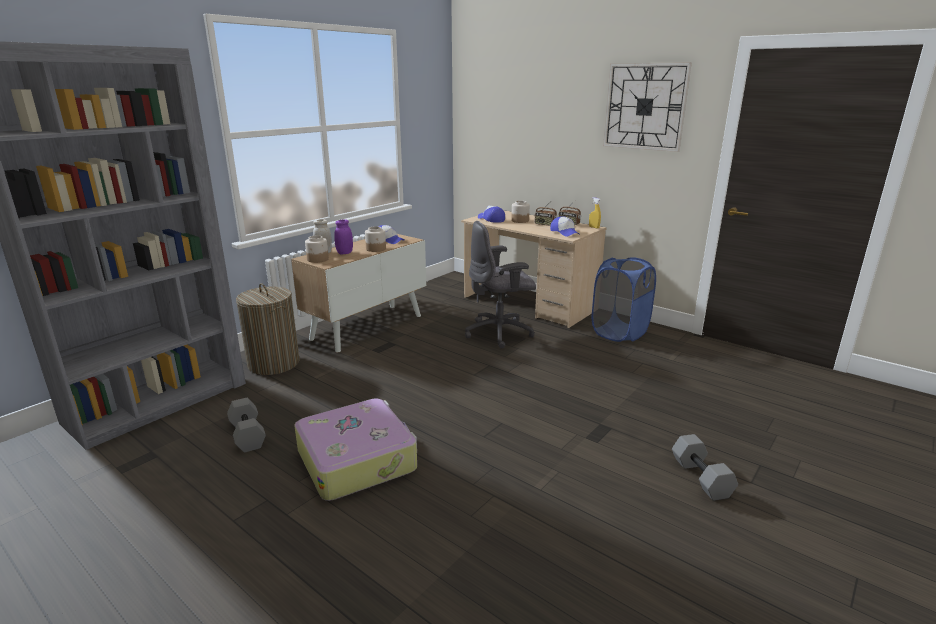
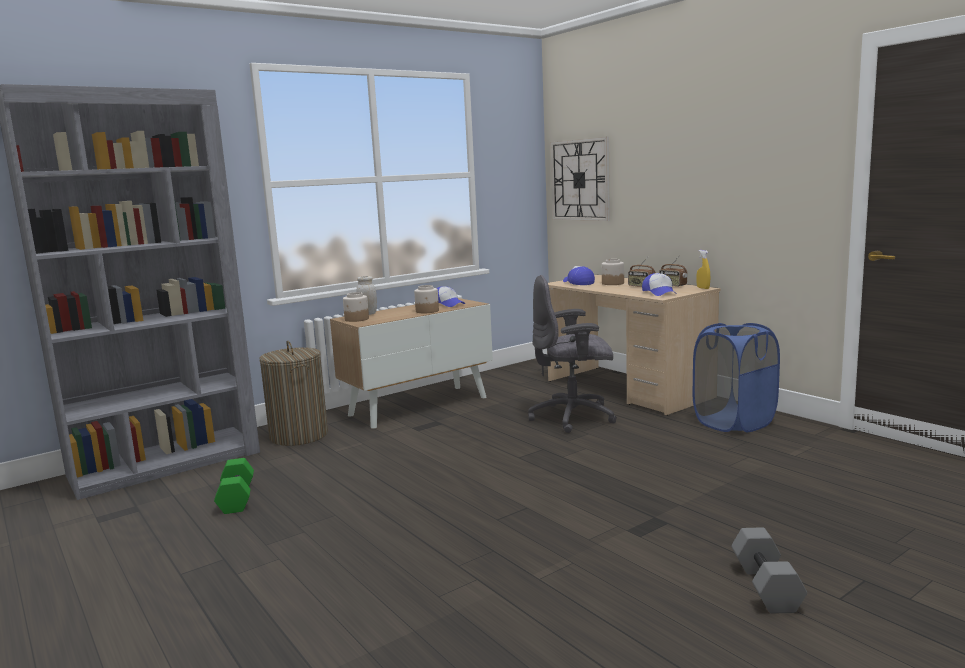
camera: 15 degrees right, 10 degrees down
(246, 435) = (235, 498): grey dumbbell -> green dumbbell
(344, 253) = (390, 314): purple jar -> none
(357, 459) = (339, 530): suitcase -> none
(645, 107) = (756, 133): wall clock -> wall clock (580, 180)

